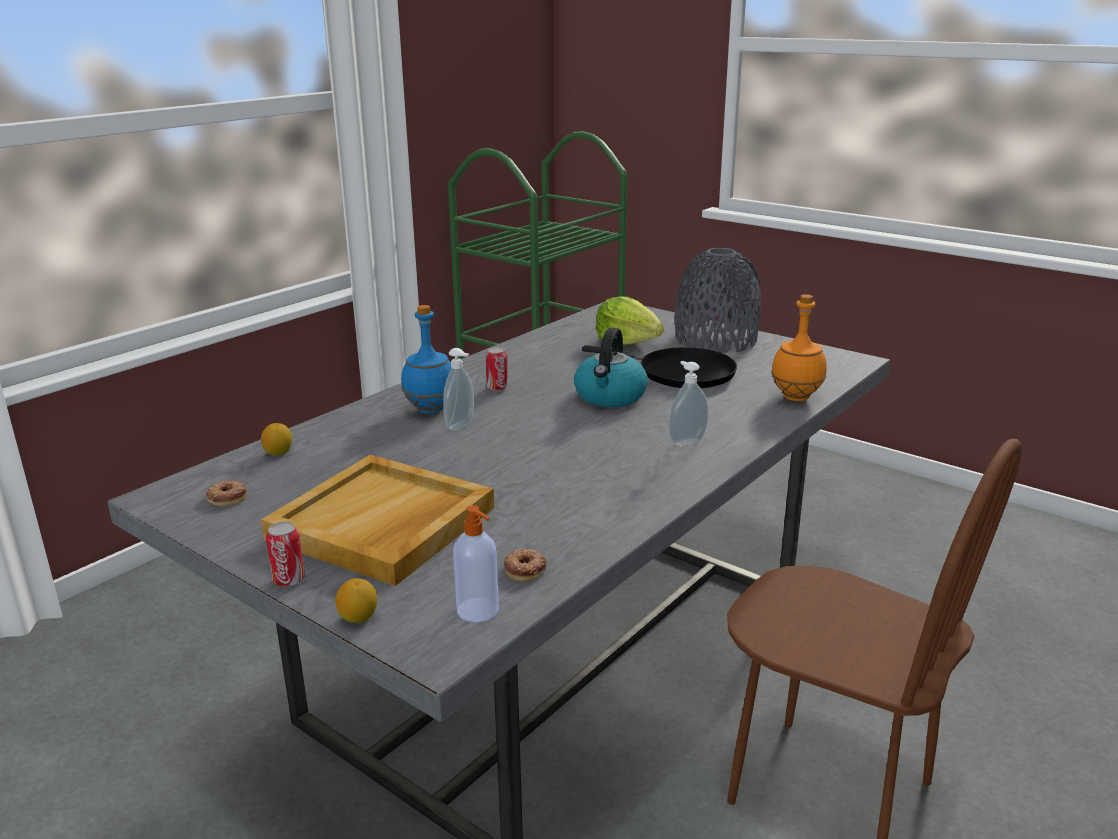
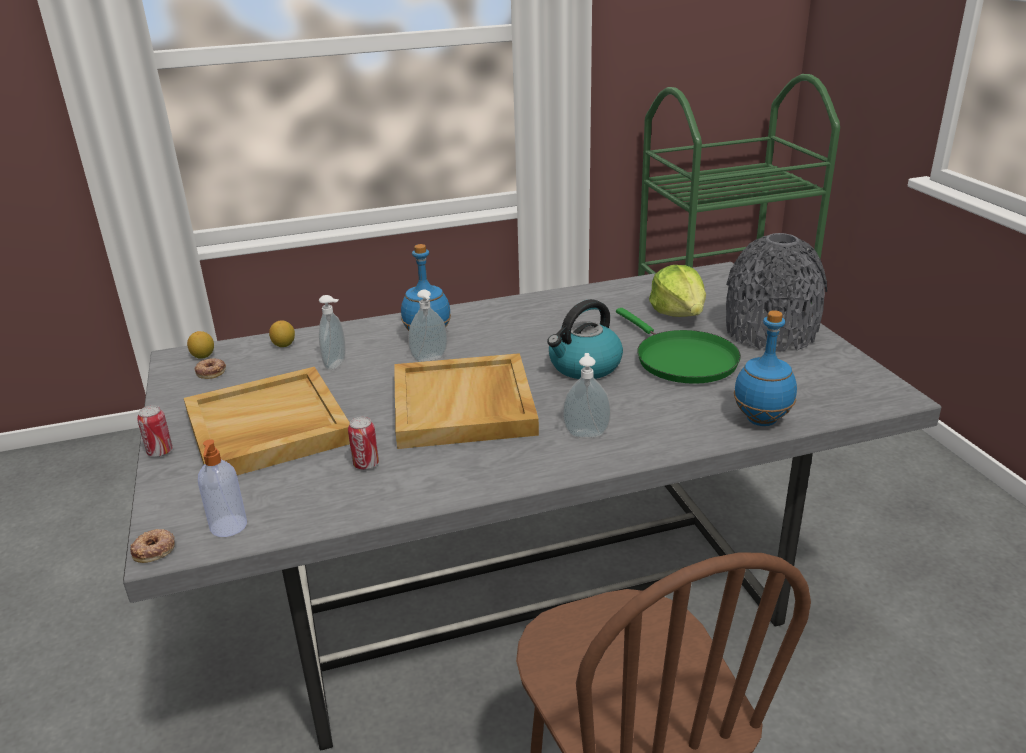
camera: 35 degrees right, 5 degrees up
(358, 618) = (158, 499): lemon -> lemon (203, 356)
(370, 454) = (337, 364): none -> soap dispenser
(497, 388) = (504, 331): can -> can (366, 464)
(525, 569) = (302, 505): donut -> donut (154, 549)
(553, 451) = (464, 406): none -> beige tray
(680, 373) = (681, 360): black frying pan -> green frying pan
(797, 398) = (761, 420): orange bottle -> blue bottle

